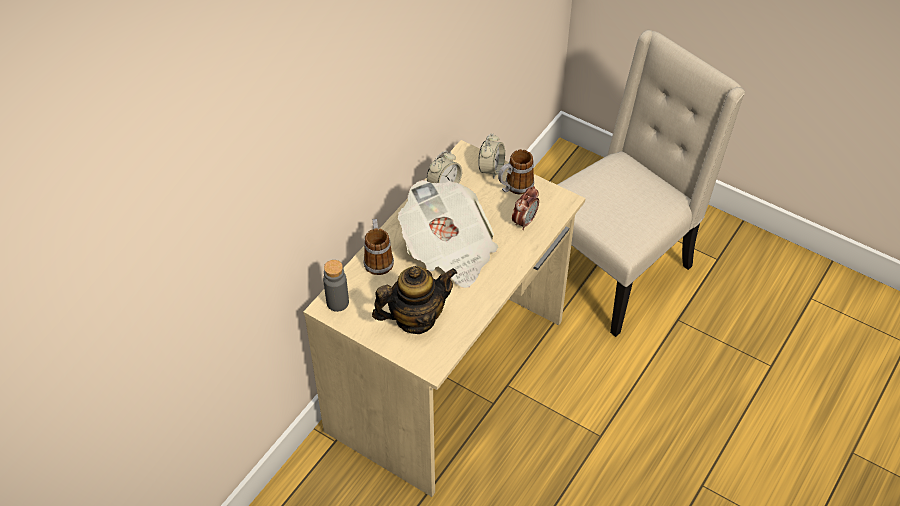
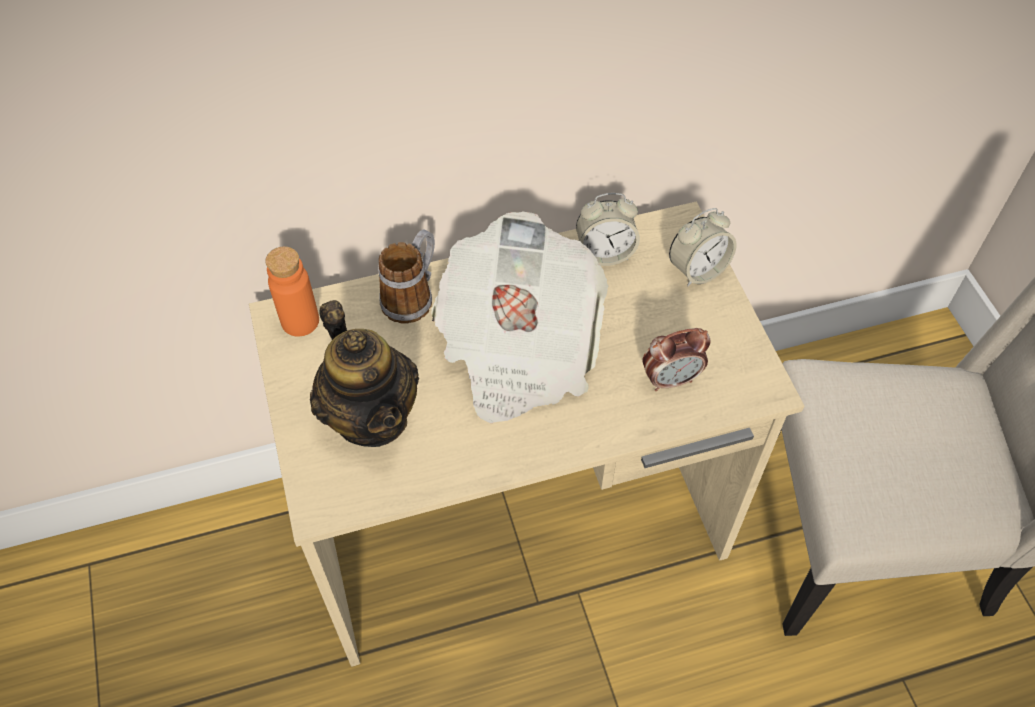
camera: 40 degrees right, 5 degrees up
(337, 302) = (300, 321): grey bottle -> orange bottle
(415, 318) = (372, 416): teapot -> teapot turned 45 degrees clockwise
(514, 187) = (706, 318): mug -> none

